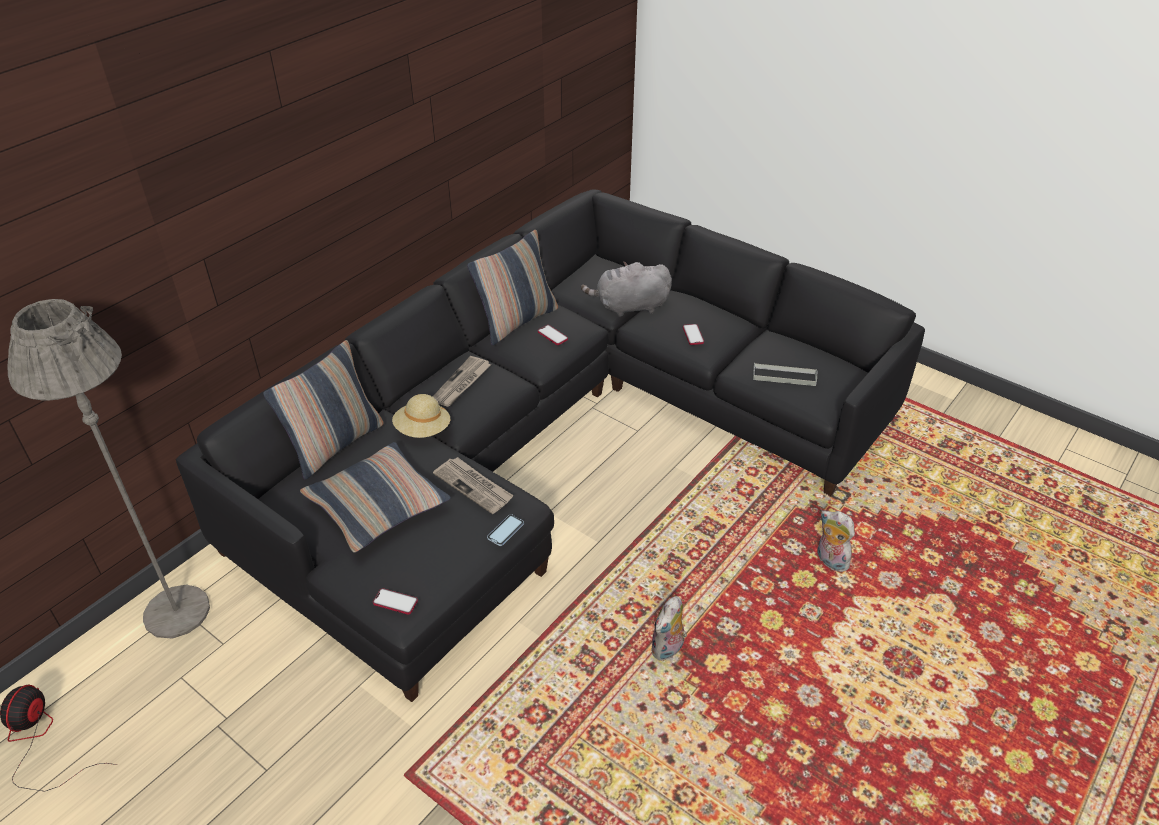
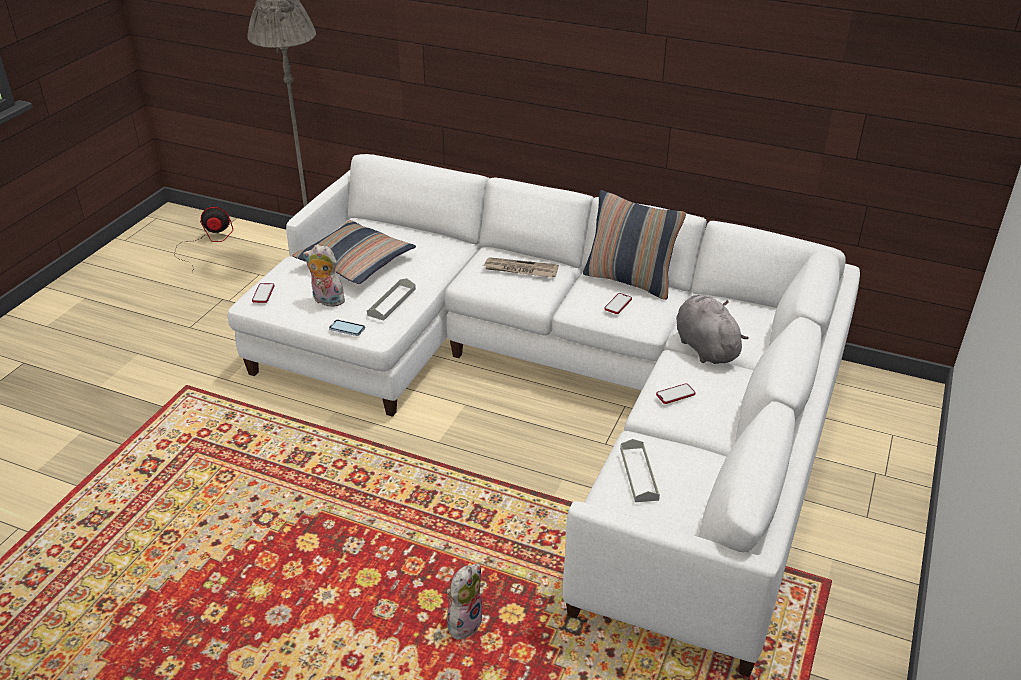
camera: 75 degrees right, 5 degrees down
(335, 445) = (419, 231): pillow -> none
(423, 430) = (452, 265): beige hat -> none
(474, 486) = (391, 302): newspaper -> grey tray
(554, 441) = (561, 390): black sofa -> white sofa
(668, 650) = (319, 507): plush toy -> plush toy (326, 301)

